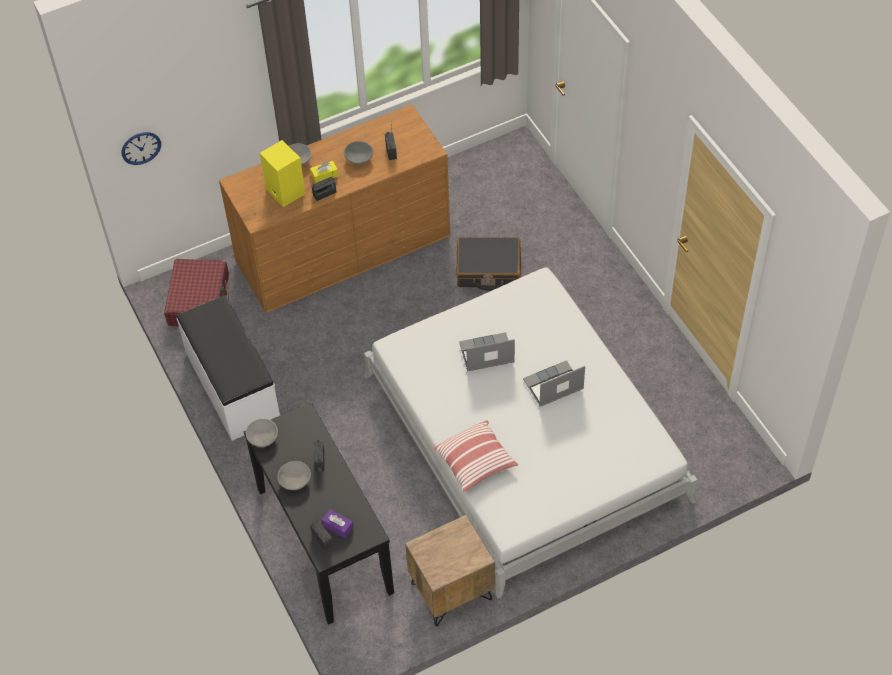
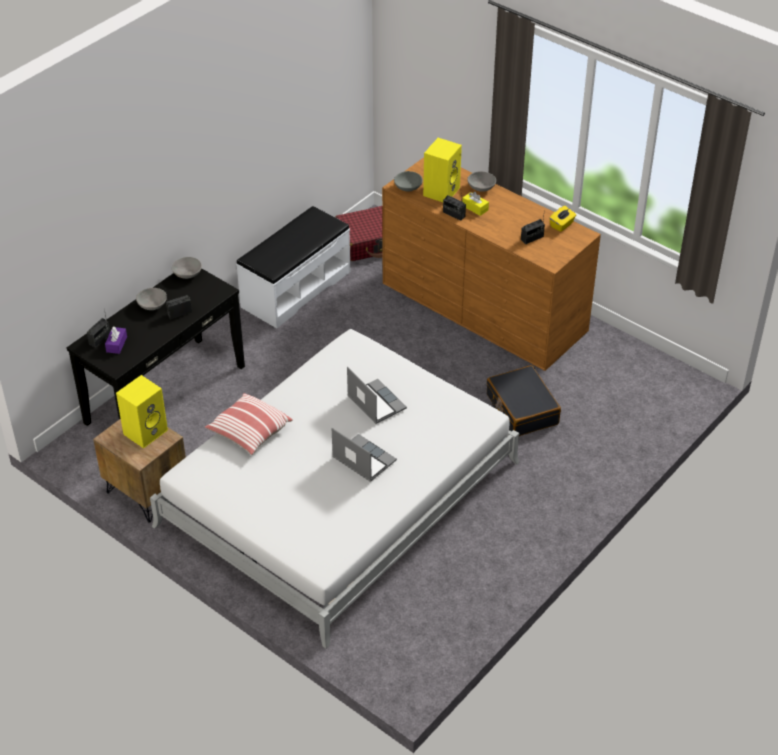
camera: 65 degrees right, 10 degrees down
(141, 148) = (397, 74): wall clock -> none
(359, 158) = (509, 222): grey bowl -> grey bowl (408, 188)
(385, 124) = (562, 225): none -> yellow tissue box
(444, 543) = (145, 431): none -> yellow speaker

